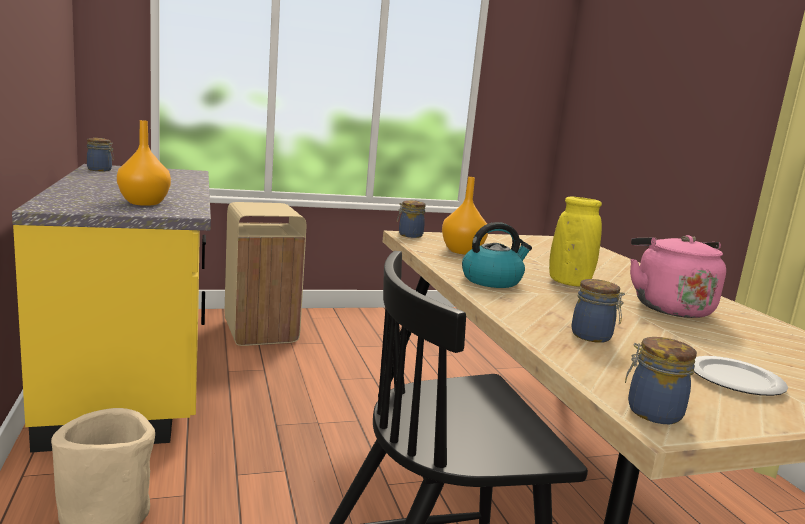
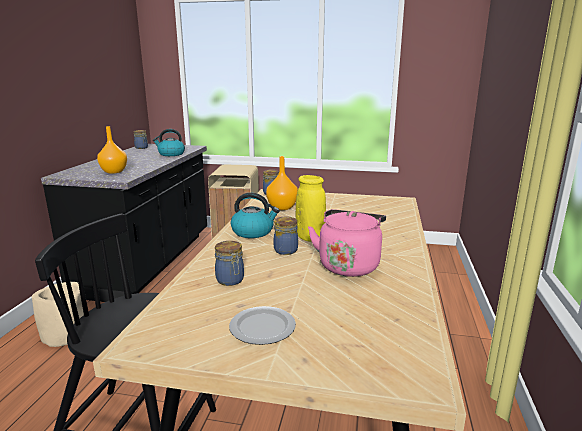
camera: 30 degrees right, 5 degrees up
(137, 372) = (149, 263): yellow counter -> black counter
(180, 180) = (171, 154): none -> kettle
(651, 412) = (147, 337): jar -> jar (285, 250)

